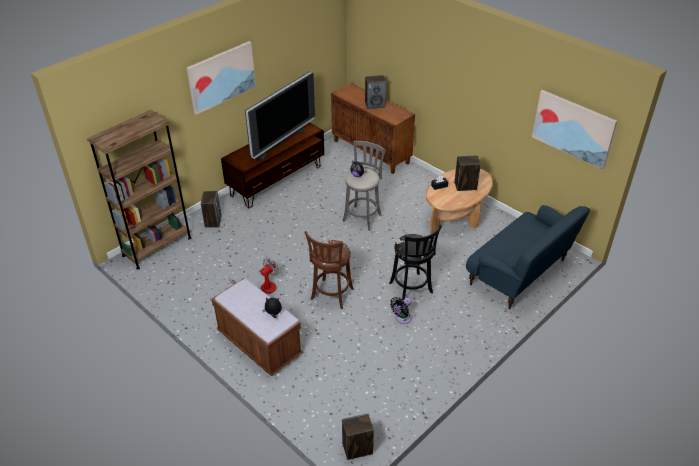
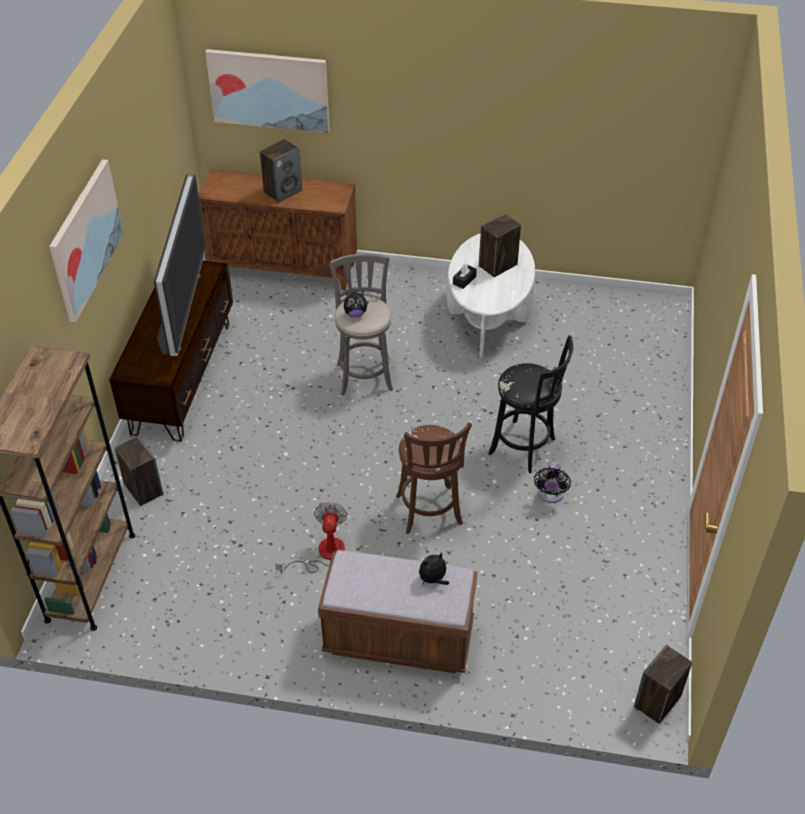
camera: 35 degrees left, 5 degrees up
(456, 217) = (488, 317): brown coffee table -> white coffee table
(519, 274) = (633, 359): blue sofa -> none
(573, 128) = (647, 126): picture -> picture (269, 90)

